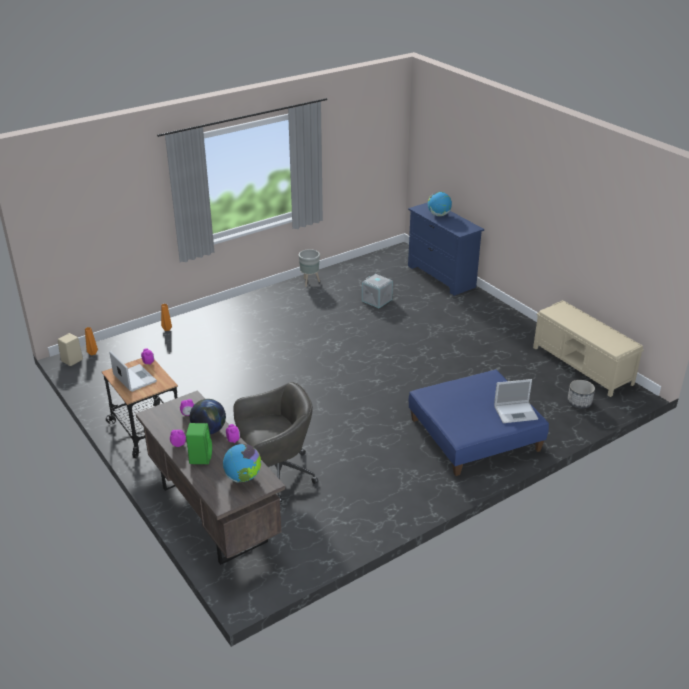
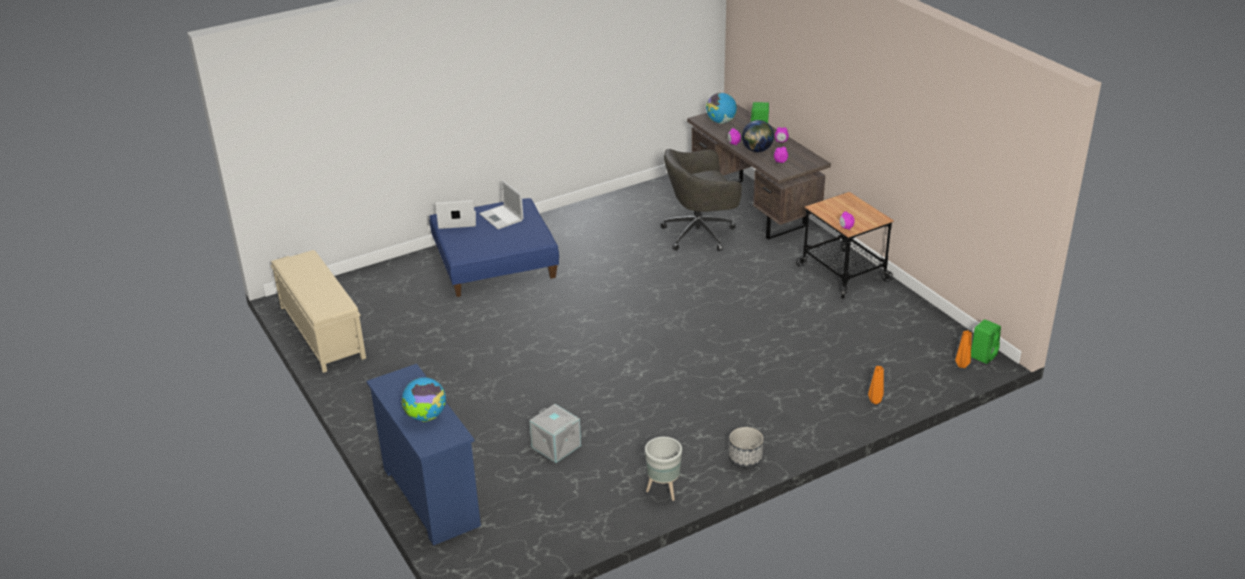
camera: 175 degrees left, 0 degrees up
(71, 361) = (983, 355): beige speaker -> green speaker
(134, 378) = (853, 213): laptop -> laptop (502, 217)
(579, 402) = (361, 290): planter -> planter (745, 459)

